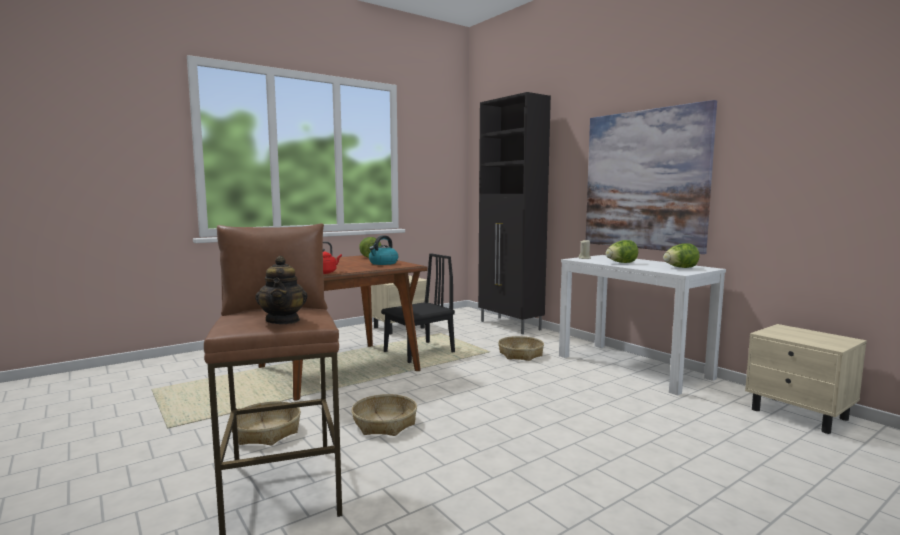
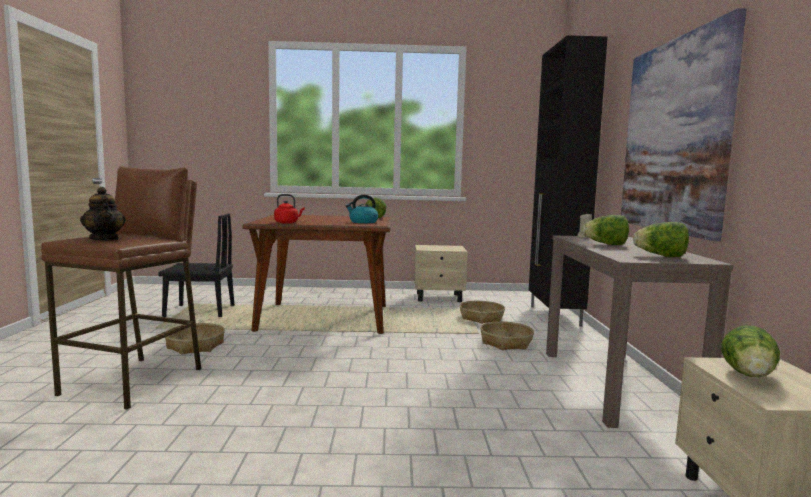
camera: 35 degrees right, 0 degrees up
(283, 320) = (104, 239): teapot -> teapot turned 60 degrees counterclockwise
(384, 423) = (273, 363): basket -> basket (481, 318)
(419, 352) = (412, 320): black chair -> black chair (199, 311)
(633, 367) = (616, 385): white console table -> brown console table
(796, 336) = (749, 376): none -> lettuce

